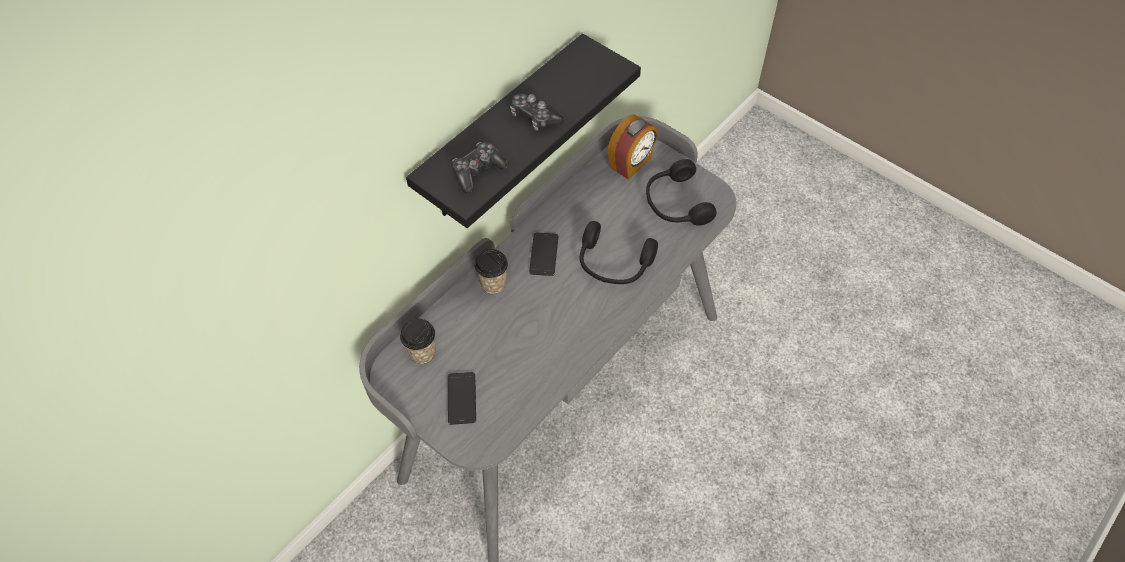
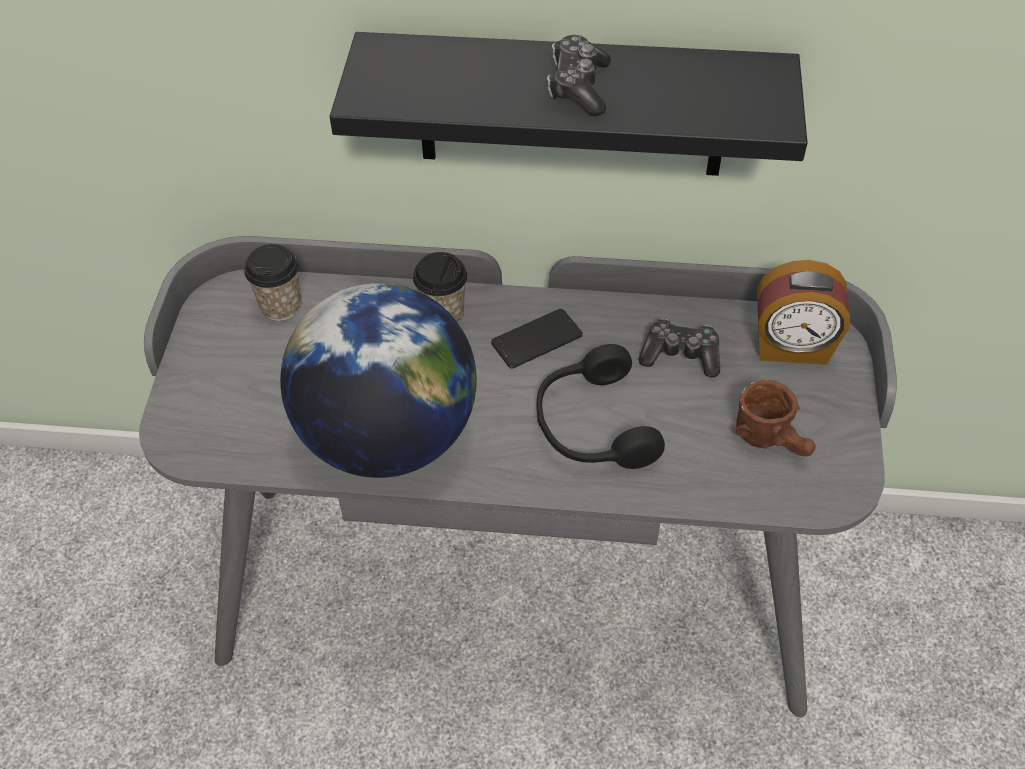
camera: 55 degrees right, 5 degrees down
(462, 398) = (240, 383): phone -> none
(478, 172) = (424, 85): game controller -> game controller (680, 355)
(553, 350) = (388, 437): none -> globe
(675, 203) = (774, 440): black headphones -> brown mug

